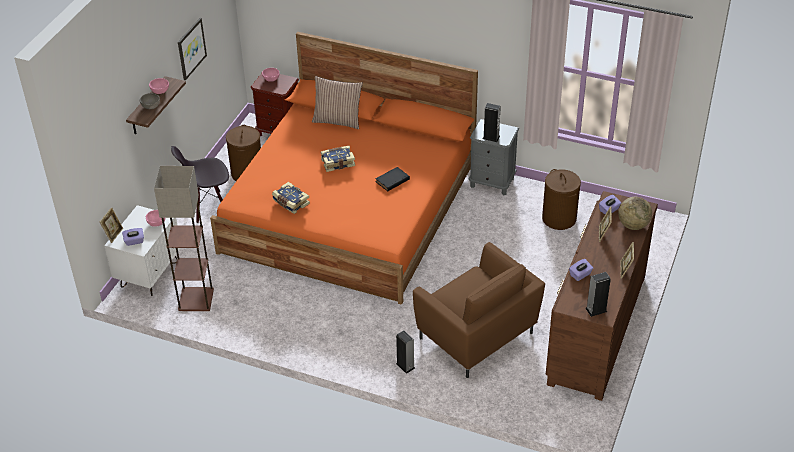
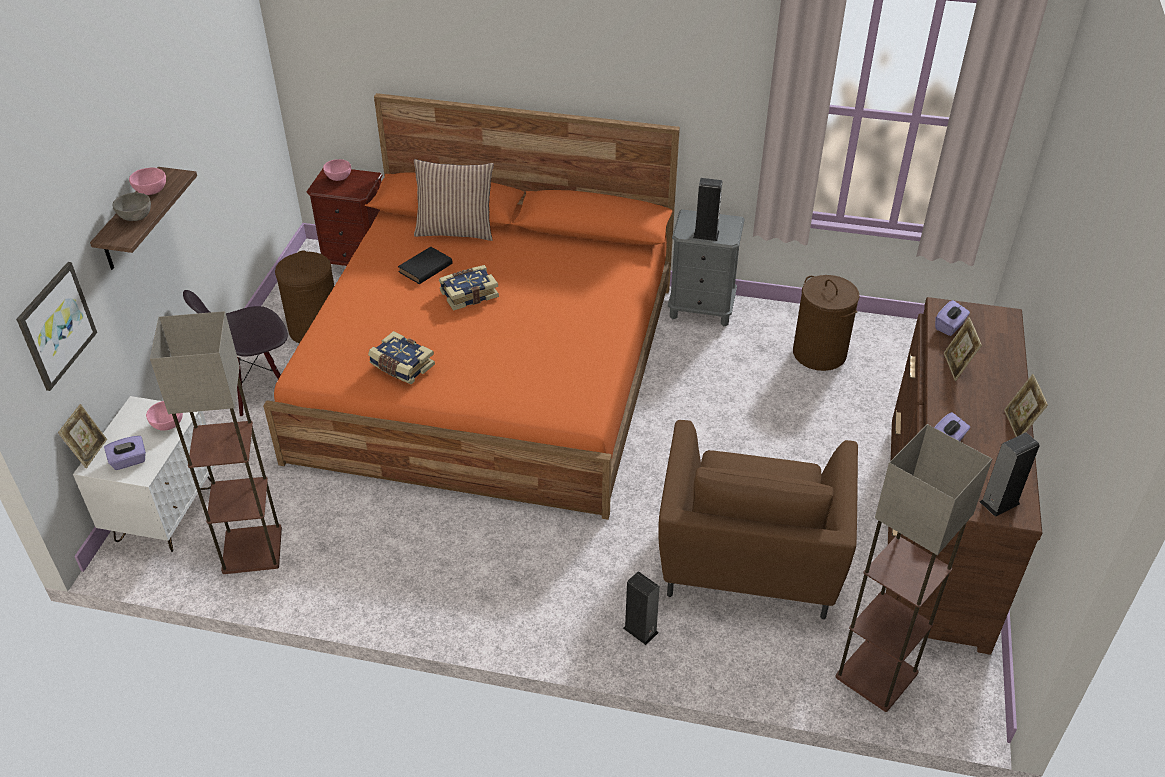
camera: 10 degrees left, 0 degrees up
(191, 48) = (201, 122): picture -> picture (56, 325)
(391, 181) = (564, 316): black book -> black book (424, 269)
(477, 337) = (748, 562): brown armchair -> brown armchair turned 60 degrees clockwise
(532, 403) = (876, 674): none -> floor lamp
(633, 225) = (998, 347): globe -> none

